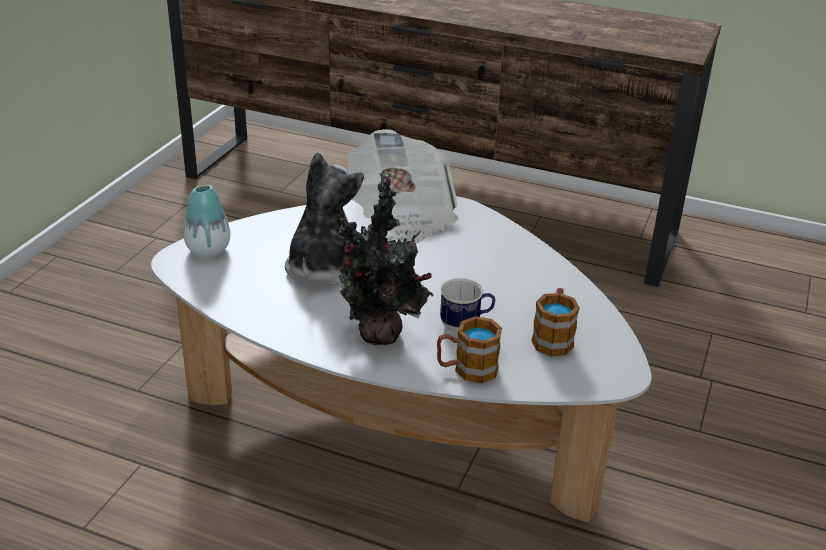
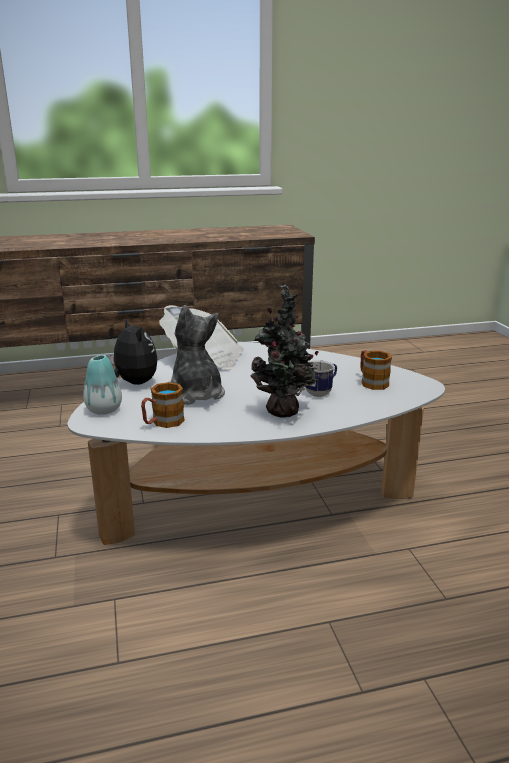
camera: 35 degrees left, 10 degrees down
(281, 224) = (134, 383): none -> plush toy
(467, 369) = (354, 409): mug -> mug (163, 423)

